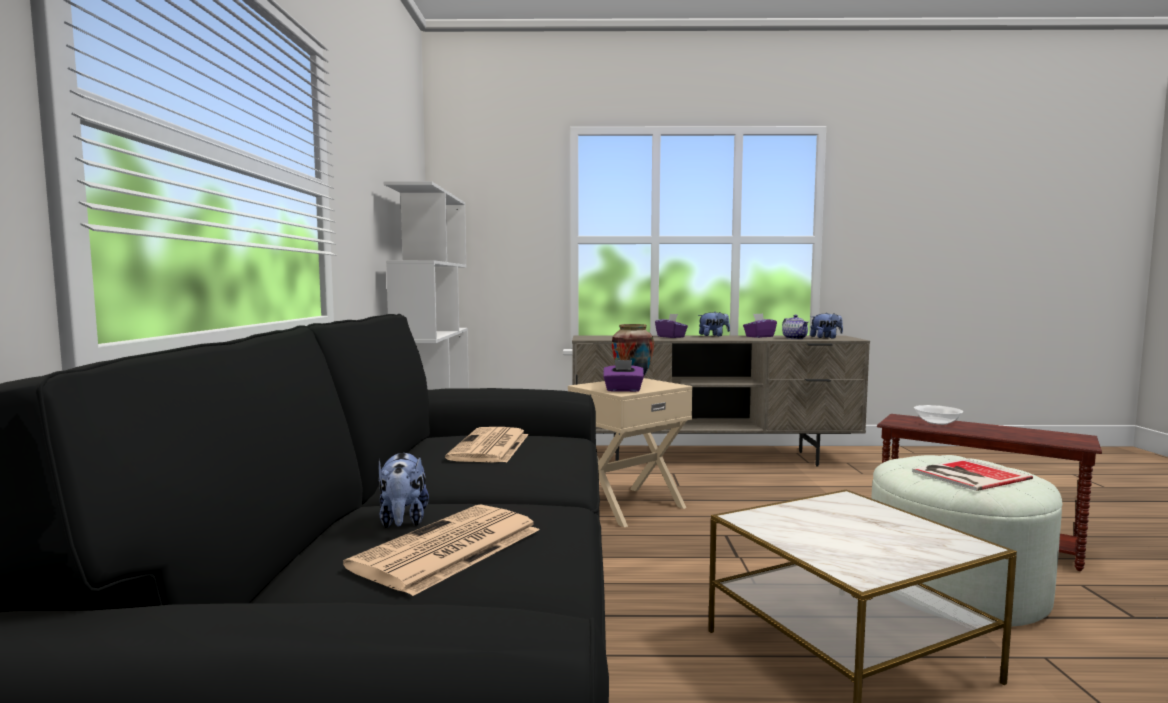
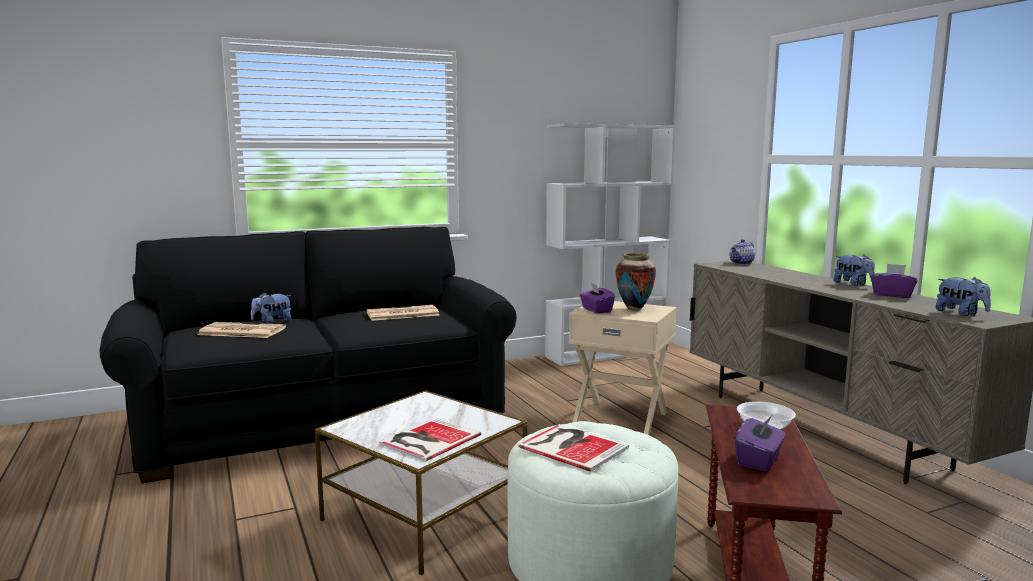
camera: 65 degrees right, 5 degrees up
(671, 337) = (797, 277): purple tissue box -> purple tissue box (759, 460)
(795, 338) = (909, 305): teapot -> teapot (741, 263)
(911, 534) = (427, 440): none -> book

